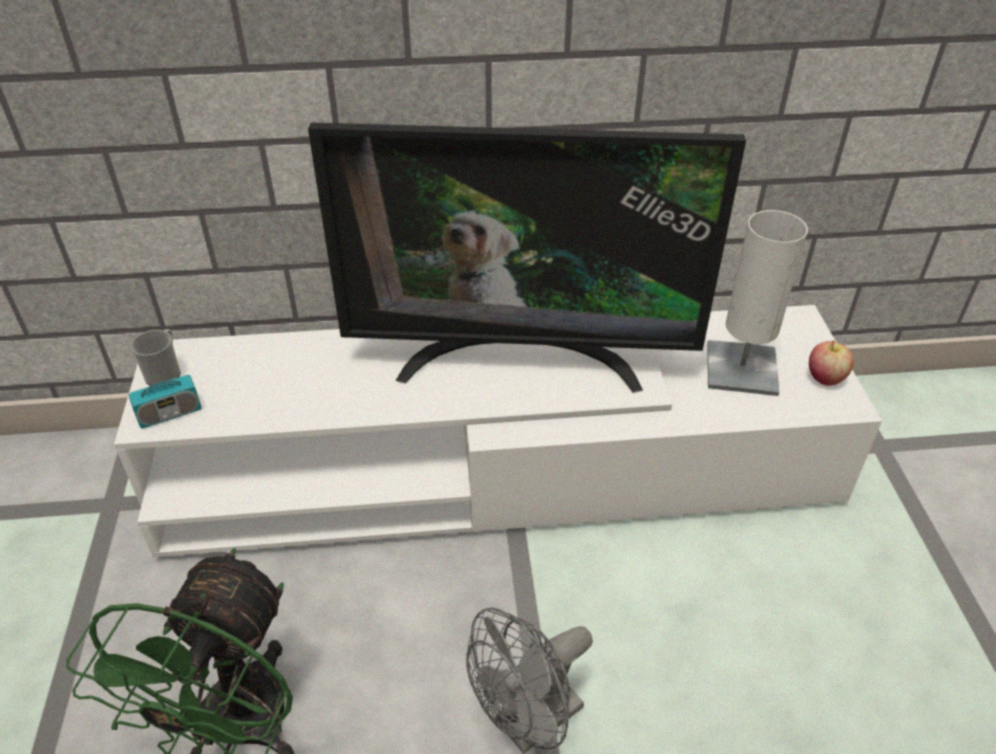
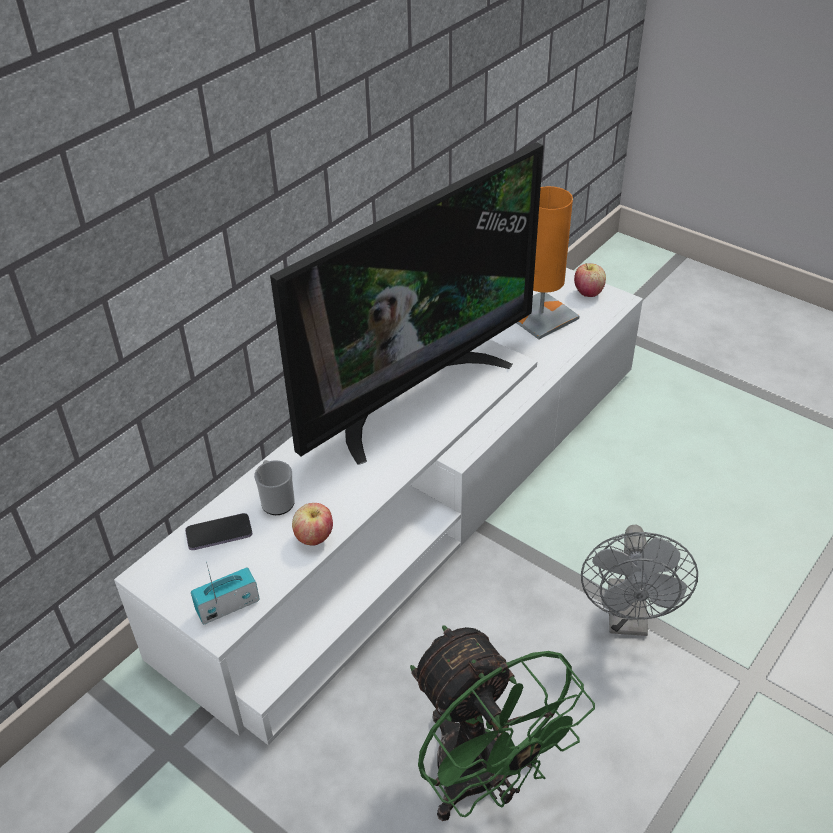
camera: 45 degrees left, 0 degrees up
(165, 373) = (175, 585): mug -> mug (276, 500)
(169, 413) = (227, 606): radio -> radio turned 135 degrees counterclockwise
(239, 359) = (219, 533): none -> phone
(288, 411) = (314, 537): none -> apple
(741, 369) = (540, 316): white table lamp -> orange table lamp

